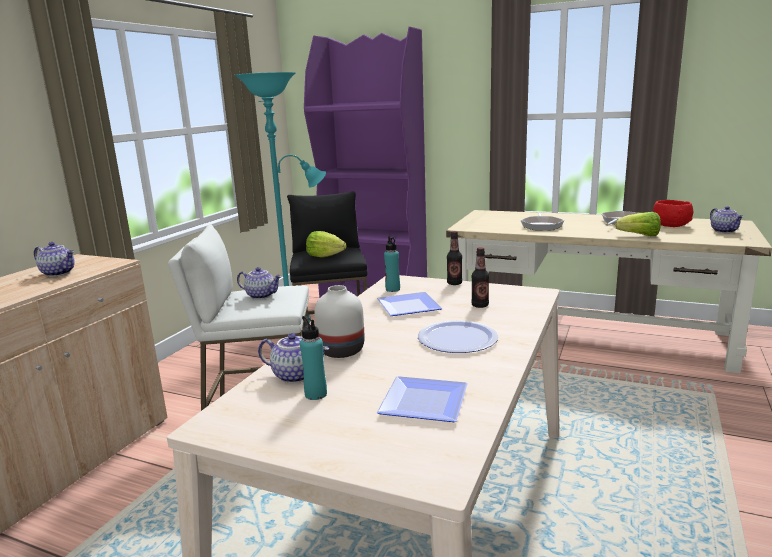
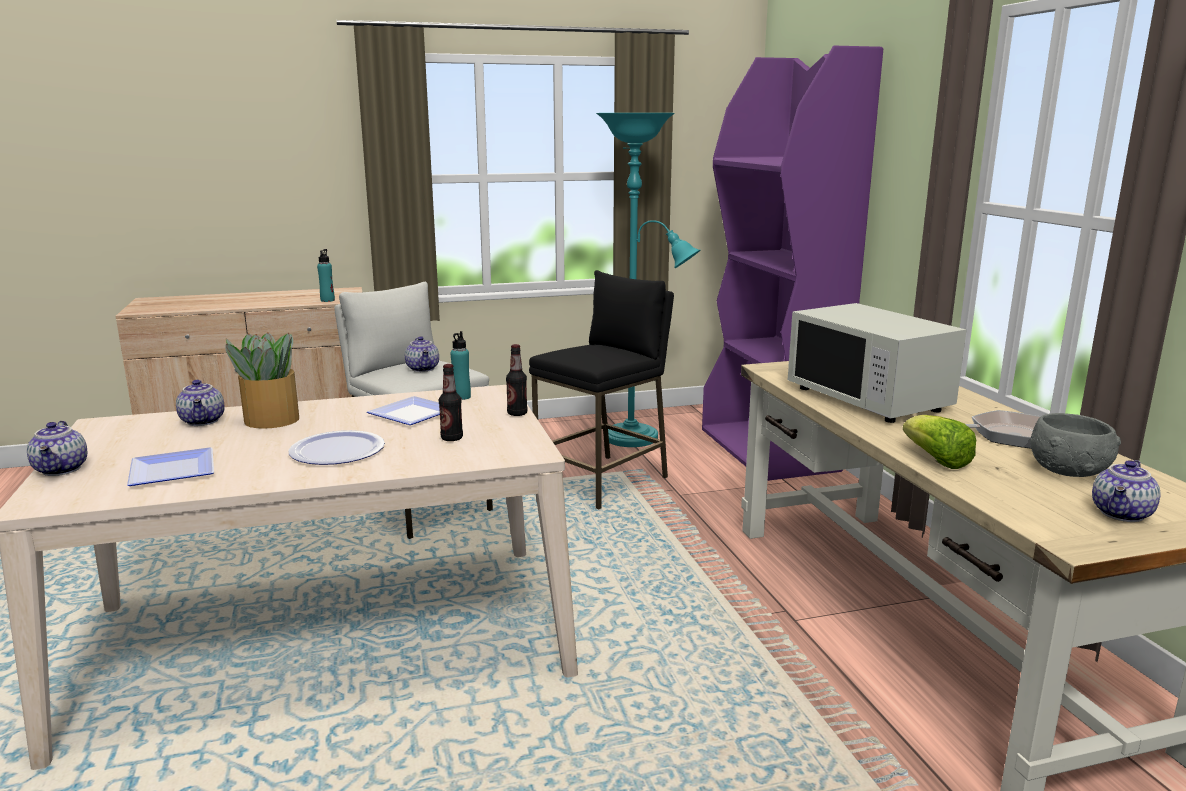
camera: 50 degrees right, 0 degrees up
(59, 273) = (303, 297): teapot -> teapot (62, 469)
(315, 394) = (169, 436): turquoise bottle -> turquoise bottle (327, 300)
(325, 256) = (580, 354): lettuce -> none
(341, 350) = (270, 420): white vase -> potted plant
(541, 226) = (868, 399): frying pan -> white microwave
(671, 225) = (1069, 470): red bowl -> grey bowl

